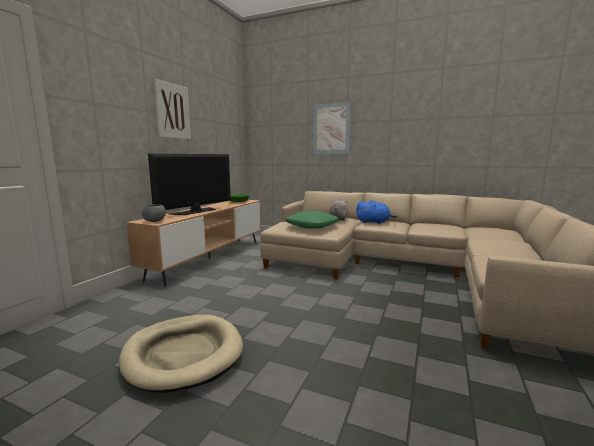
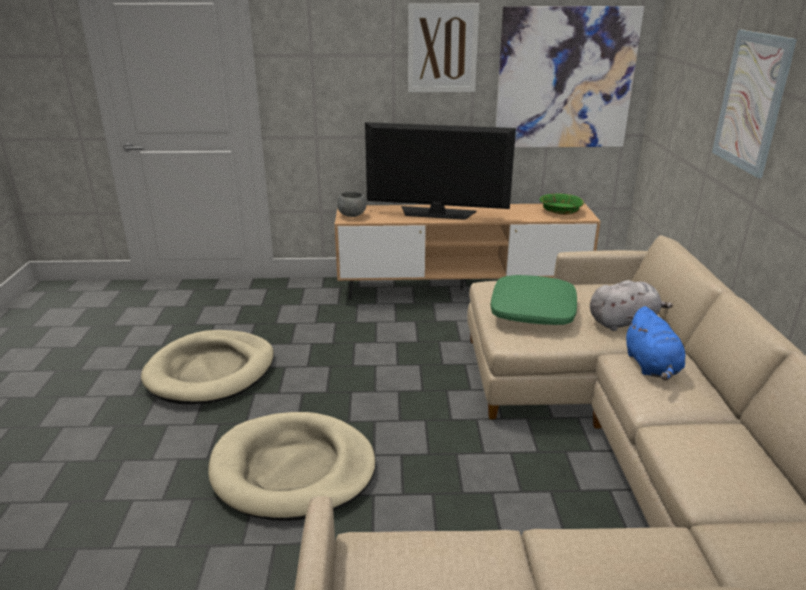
camera: 65 degrees right, 15 degrees up
(221, 135) = (565, 79): none -> picture
(347, 337) = (293, 470): none -> beige dog bed

